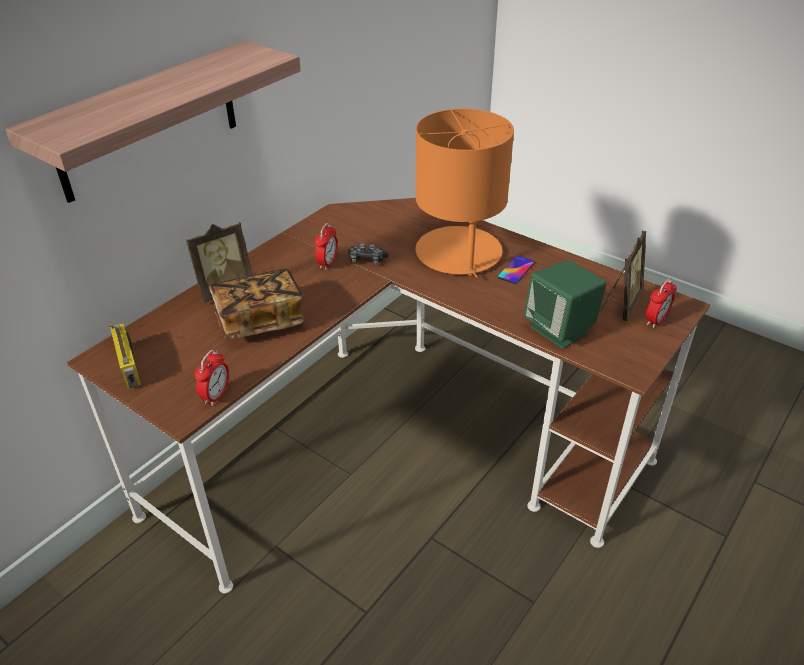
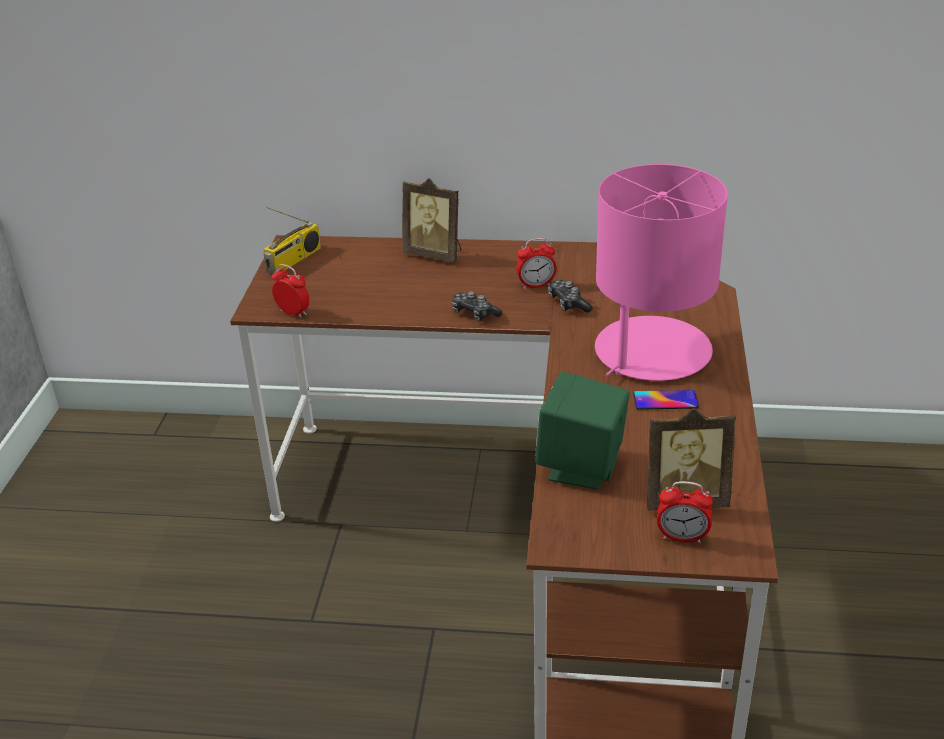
camera: 60 degrees right, 5 degrees down
(148, 121) = (415, 57): shelf -> none
(216, 395) = (293, 313): alarm clock -> alarm clock turned 135 degrees counterclockwise
(259, 320) = (410, 289): book -> none
(332, 303) = (474, 314): none -> game controller
(459, 253) = (651, 352): orange table lamp -> pink table lamp

